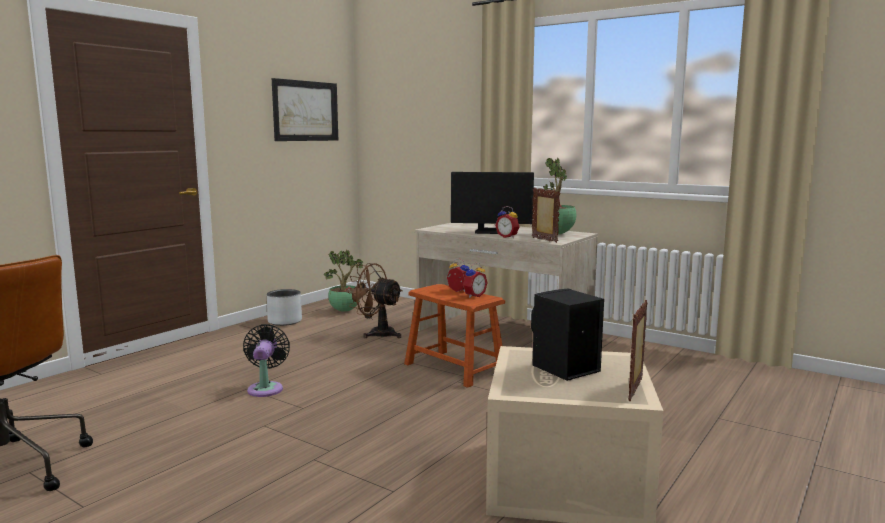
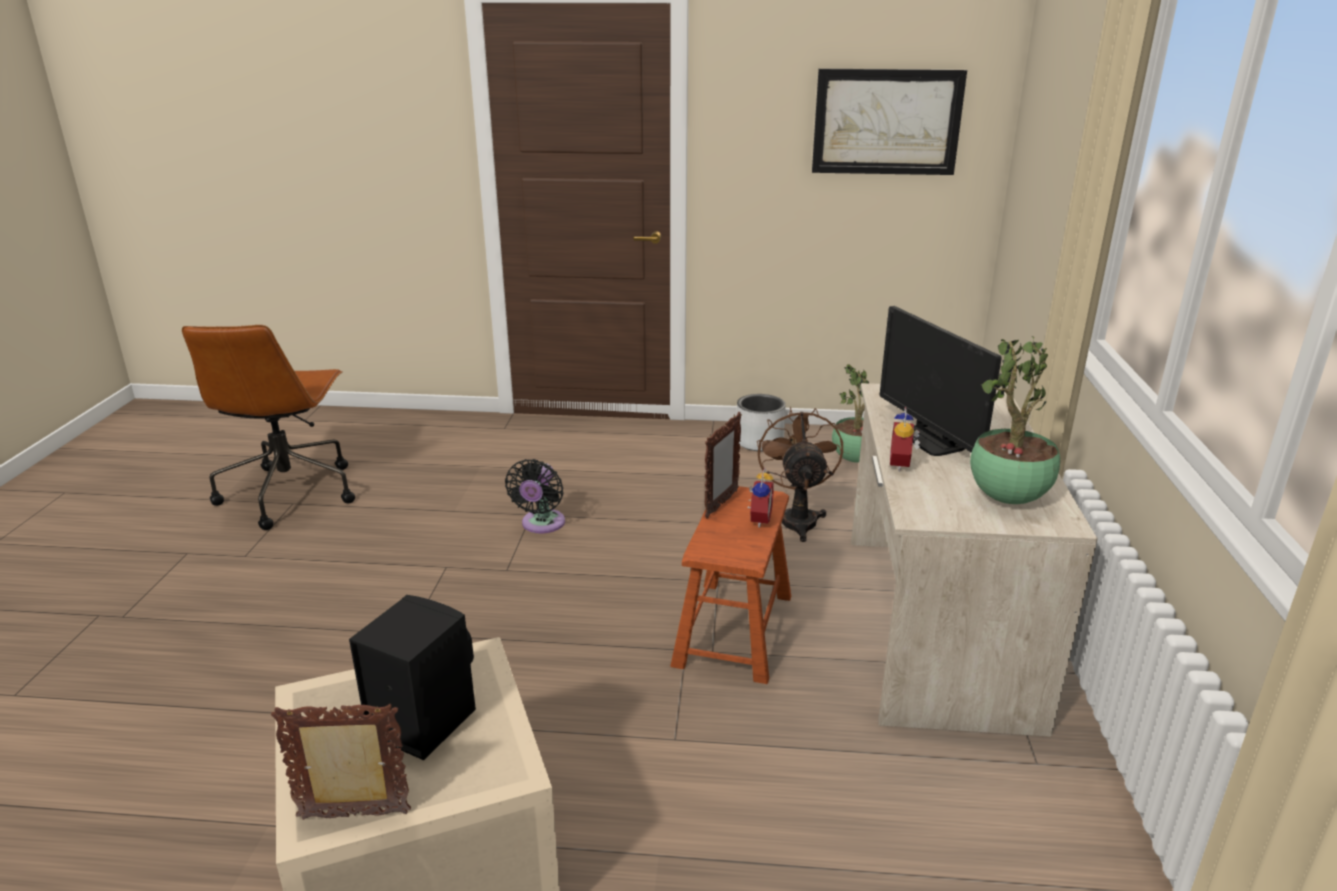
camera: 60 degrees right, 15 degrees up
(266, 388) = (541, 525): black fan -> black fan turned 135 degrees clockwise
(473, 296) = (744, 540): alarm clock -> none
(544, 240) = (918, 503): picture frame -> picture frame (721, 504)

